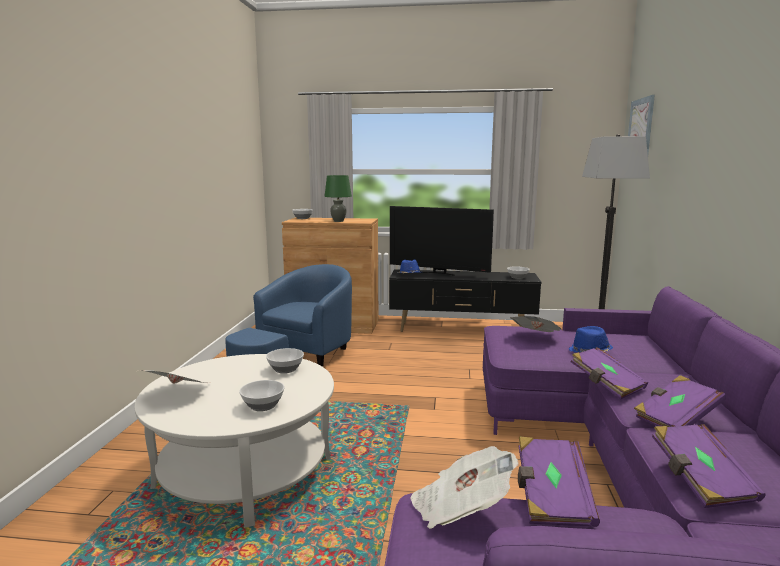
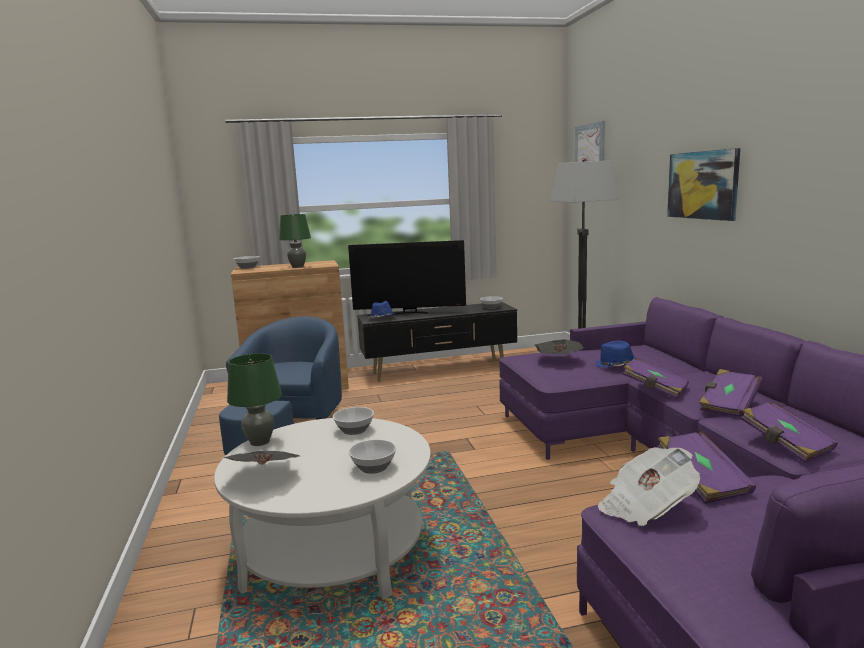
camera: 20 degrees left, 0 degrees up
(207, 364) = (259, 442): none -> green table lamp
(726, 165) = (702, 185): none -> picture

